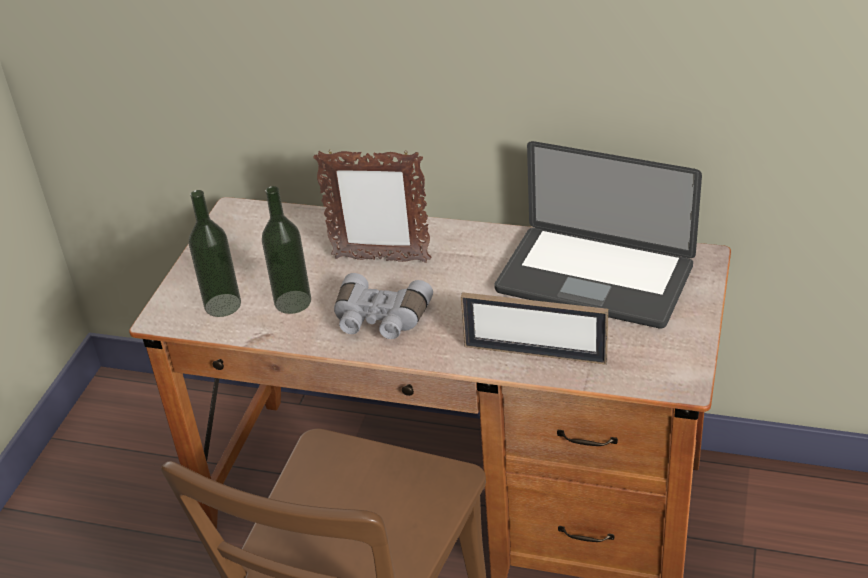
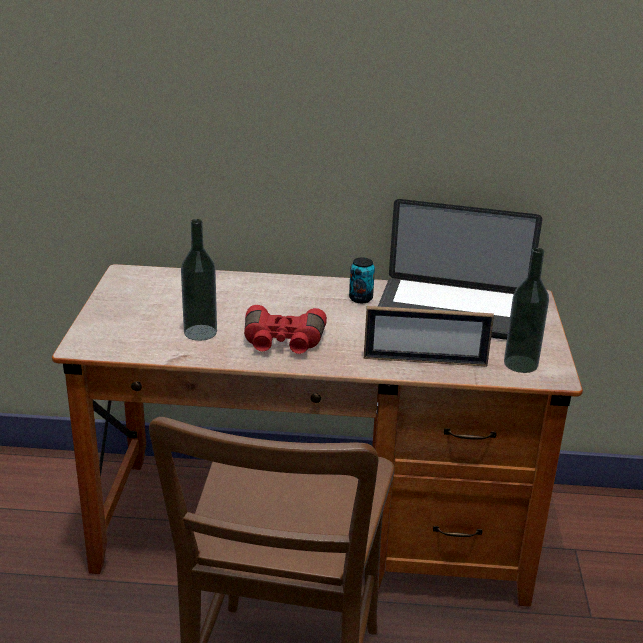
camera: 15 degrees left, 10 degrees down
(222, 305) = (136, 336): bottle -> bottle (520, 364)
(380, 259) = (268, 302): picture frame -> none
(380, 320) = (283, 343): grey binoculars -> red binoculars
(489, 256) = (360, 298): none -> can

